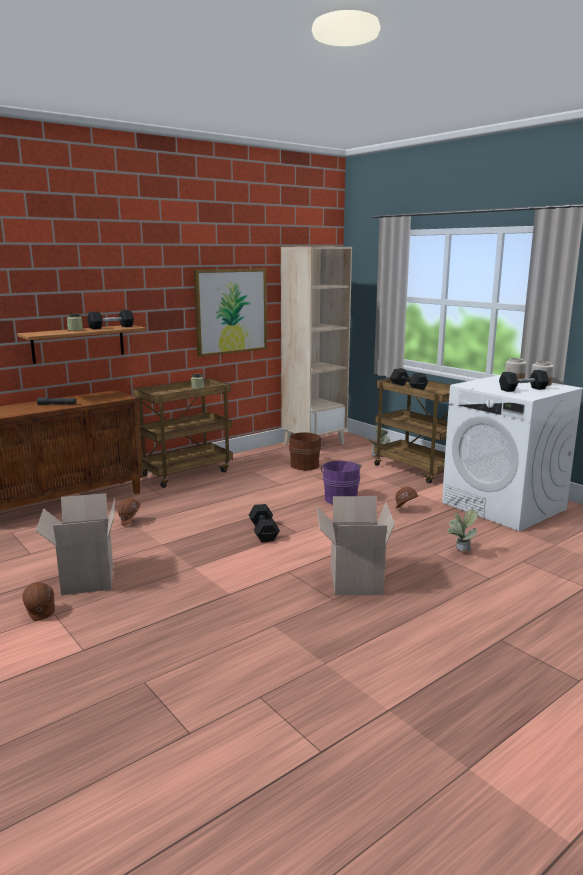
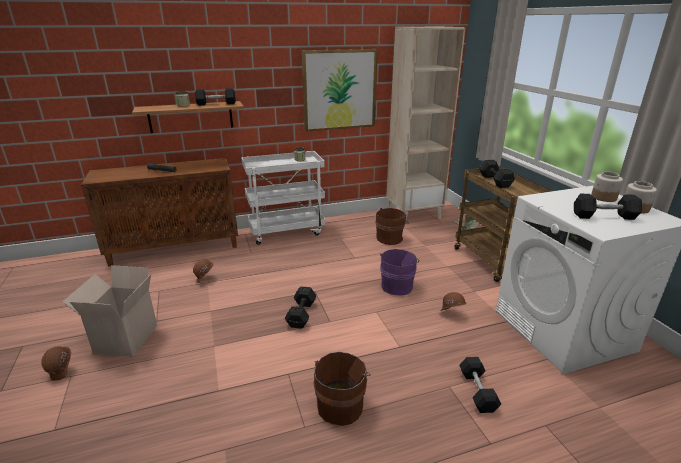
camera: 20 degrees right, 10 degrees up
(186, 473) = (287, 231): brown cart -> white cart
(353, 580) = (341, 404): cardboard box -> brown bucket
(460, 552) = (477, 391): potted plant -> black dumbbell

